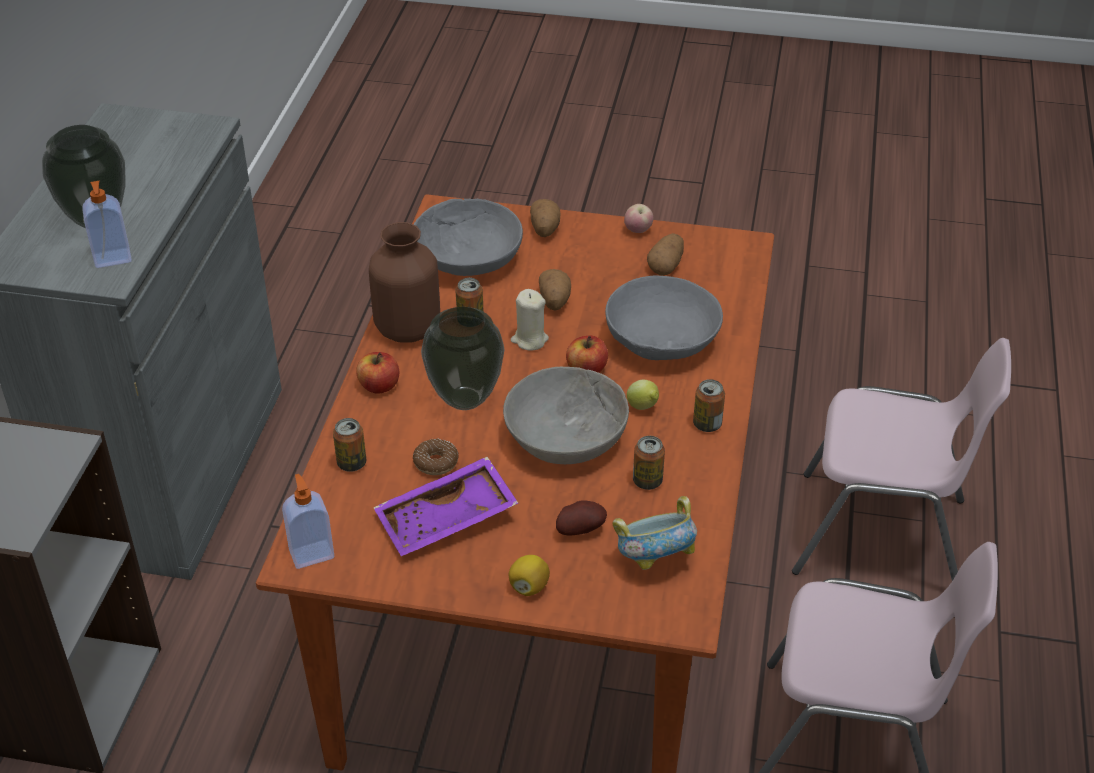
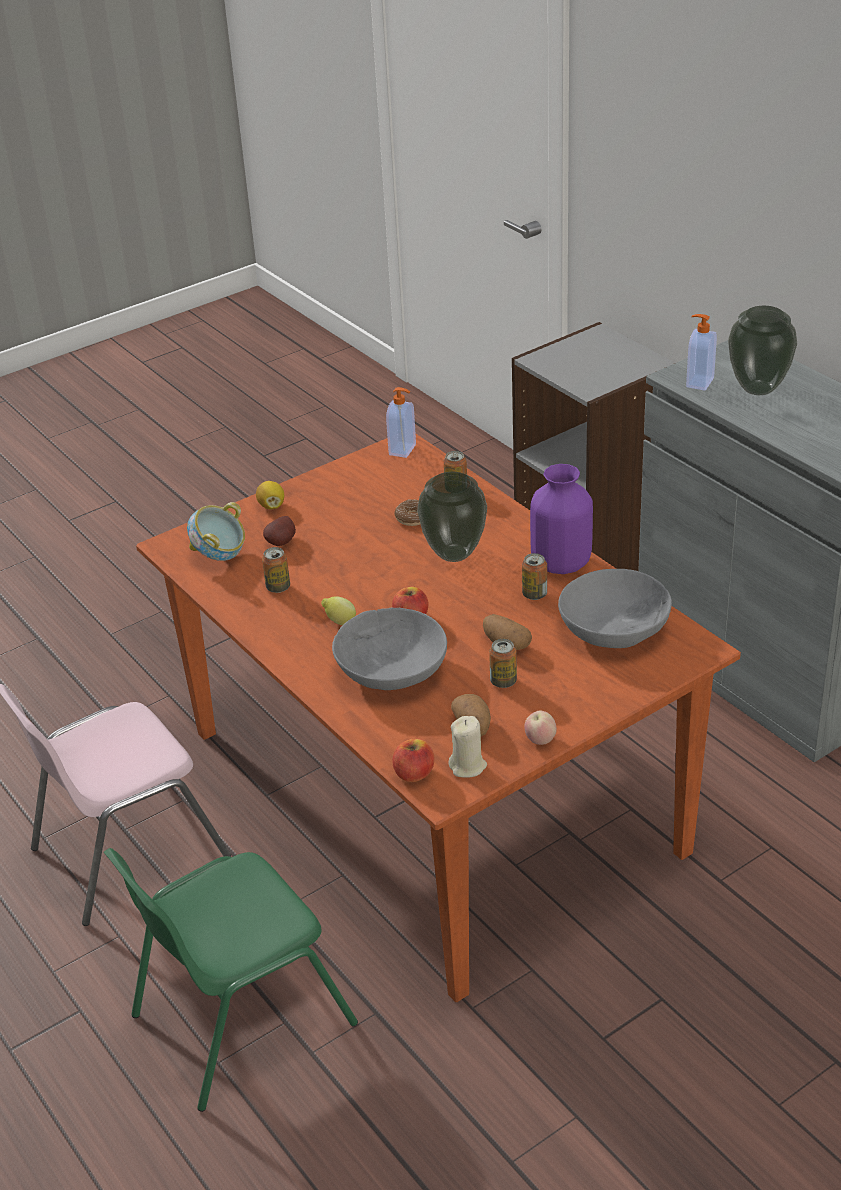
camera: 135 degrees right, 5 degrees down
(379, 386) = (515, 527): apple -> apple (414, 773)
(406, 329) = (562, 563): brown vase -> purple vase
(447, 520) = (360, 501): purple tray -> none
(529, 340) = (477, 610): beige candle -> beige candle (468, 766)
(545, 229) = (606, 688): potato -> none
(565, 437) = (362, 576): grey bowl -> none
(707, 424) = (285, 640): can -> can (503, 681)
(883, 536) = (239, 1019): pink chair -> green chair

